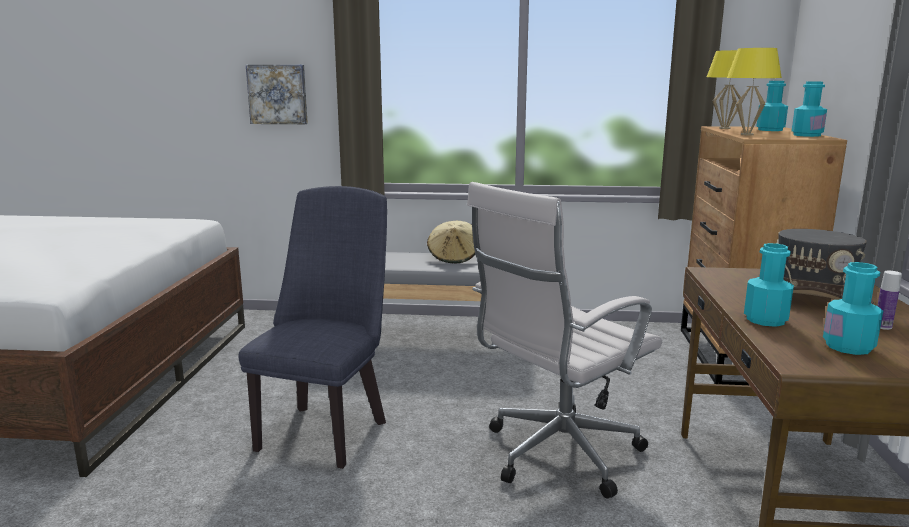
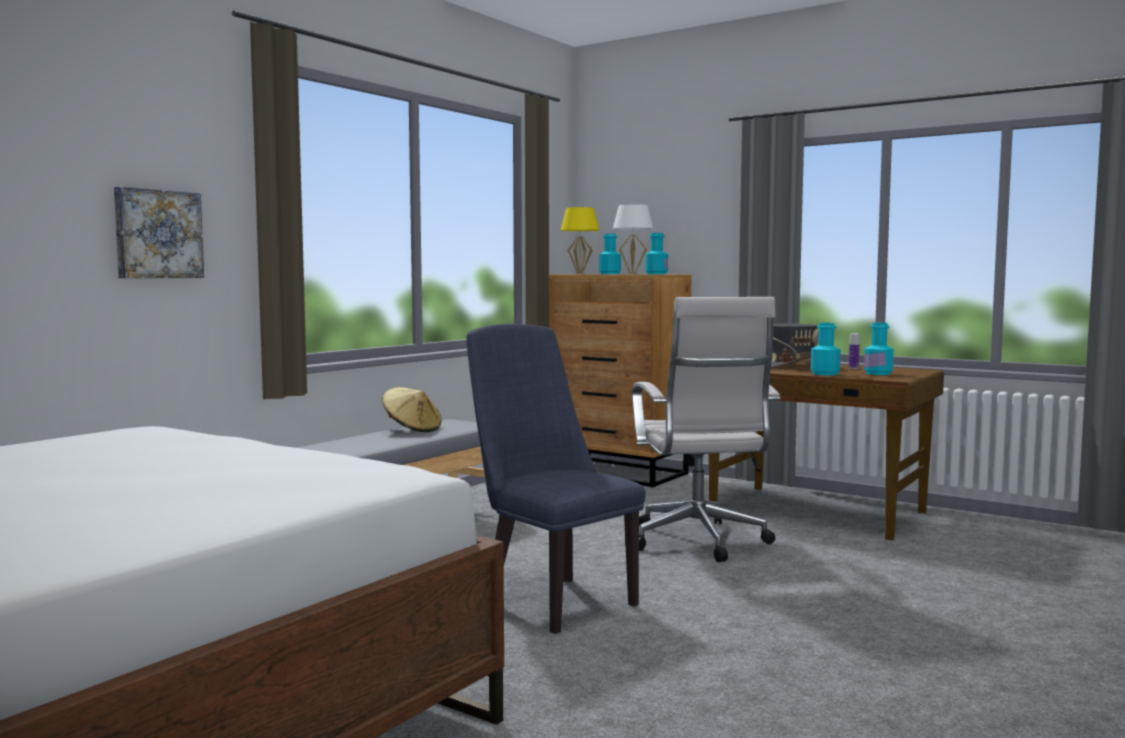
camera: 60 degrees left, 10 degrees down
(747, 134) = (632, 274): yellow table lamp -> white table lamp

